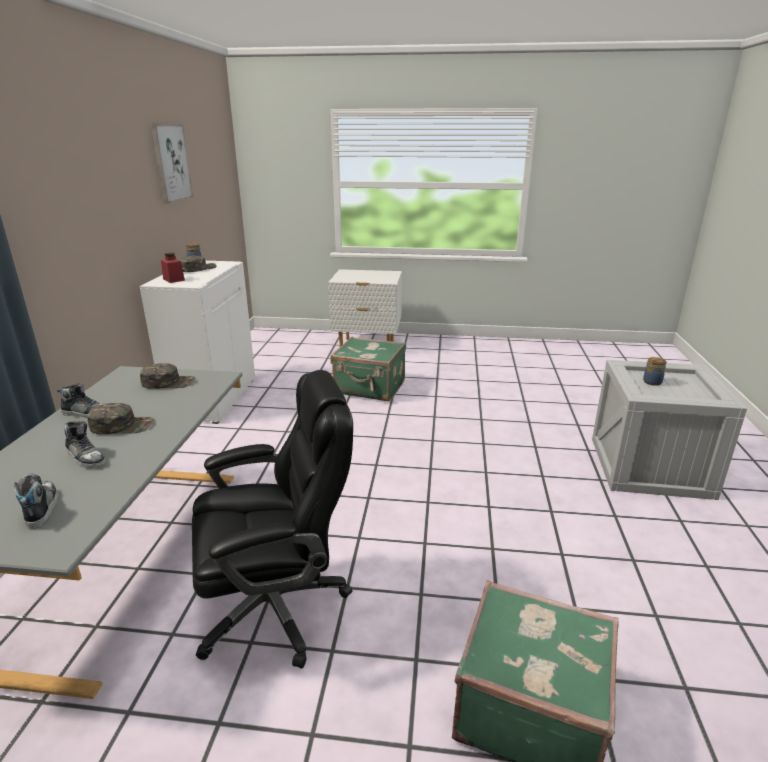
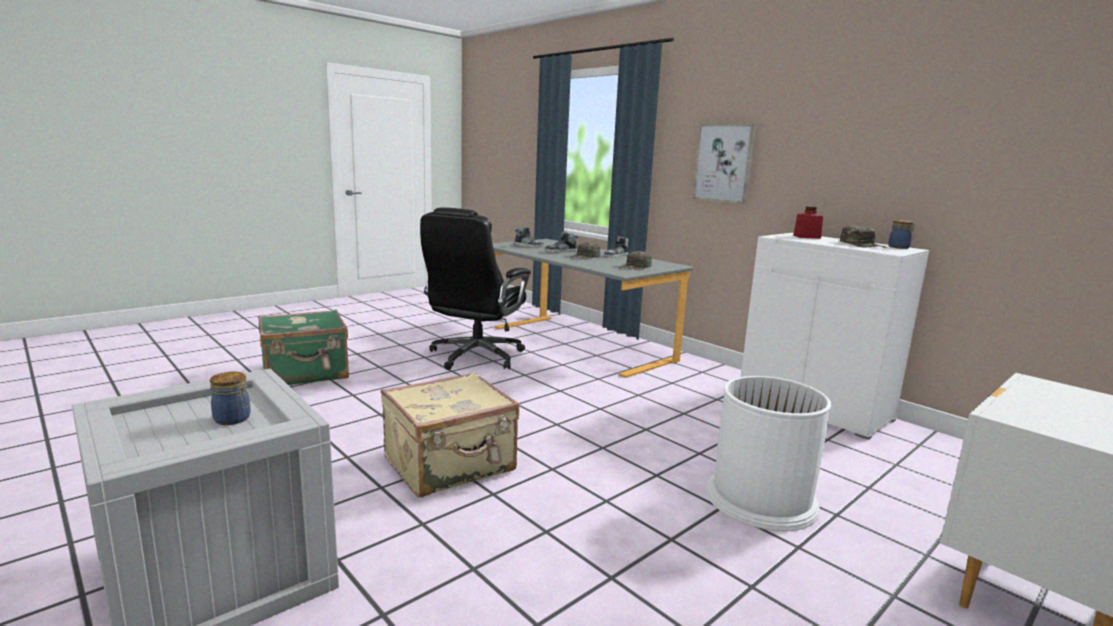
camera: 130 degrees right, 10 degrees down
(171, 163) = (954, 113): picture -> picture (724, 163)
(369, 388) = (761, 499): green suitcase -> white trash can
(487, 469) = (451, 466): none -> beige suitcase

